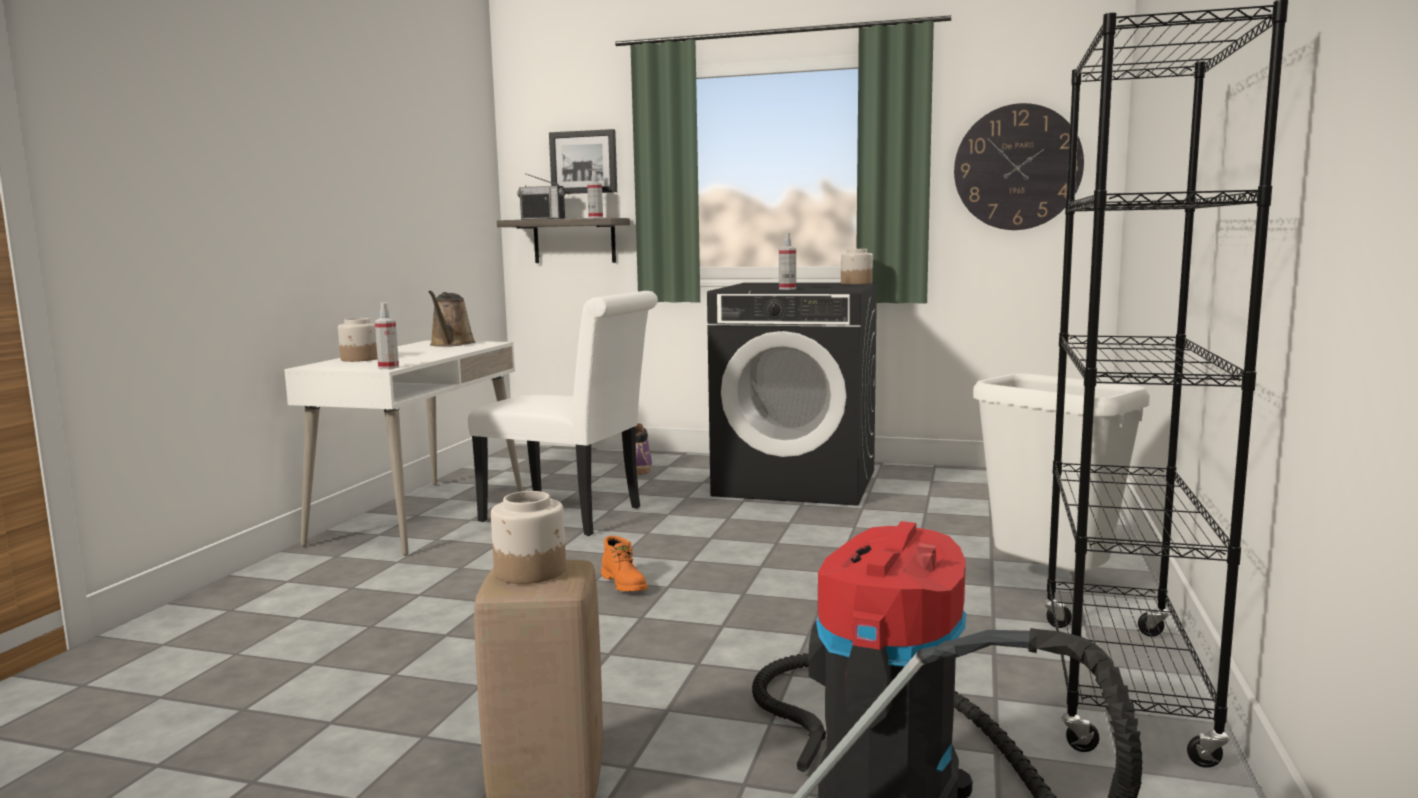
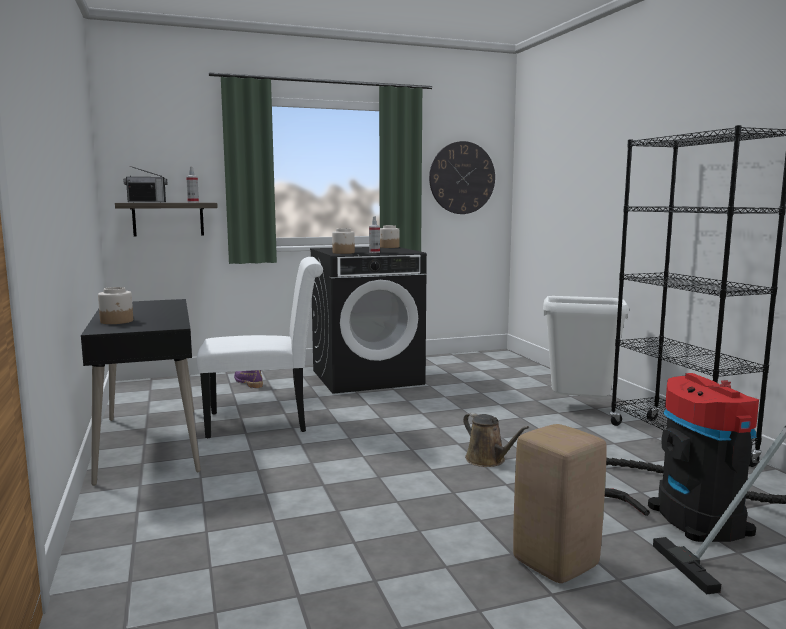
camera: 35 degrees left, 0 degrees up
(388, 367) = (175, 325): spray bottle -> none
(421, 516) = (149, 443): white desk -> black desk
(451, 344) = (143, 304): brown watering can -> brown watering can (488, 460)
(531, 571) = (558, 434): jar -> jar (343, 253)
(584, 162) = (175, 159): picture -> none
(625, 584) = (385, 454): orange boot -> none

